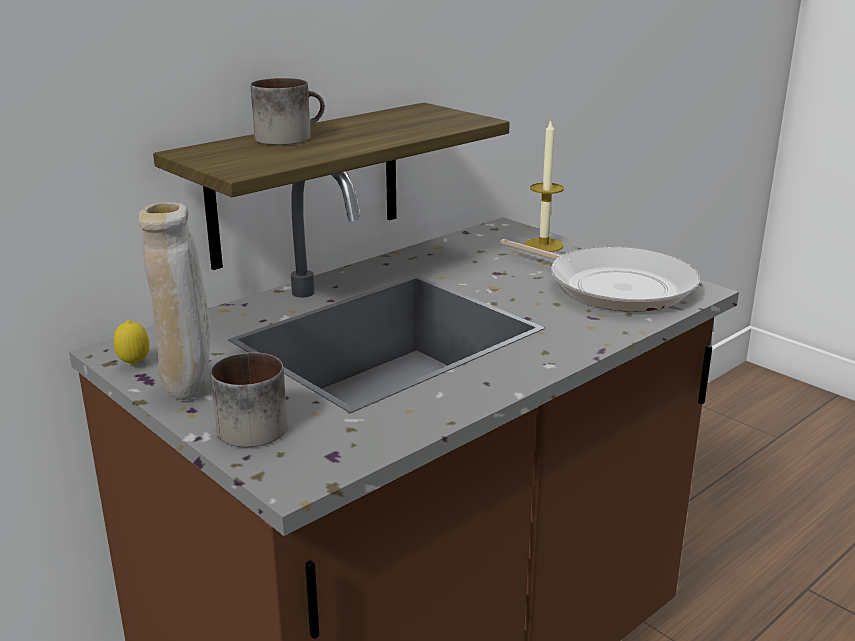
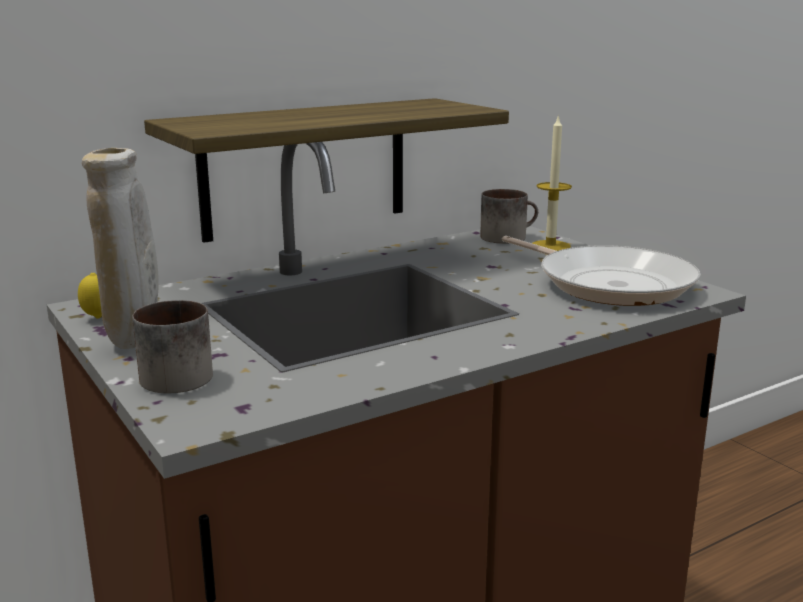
camera: 10 degrees right, 5 degrees down
(289, 137) = (280, 114): mug -> mug (507, 236)

